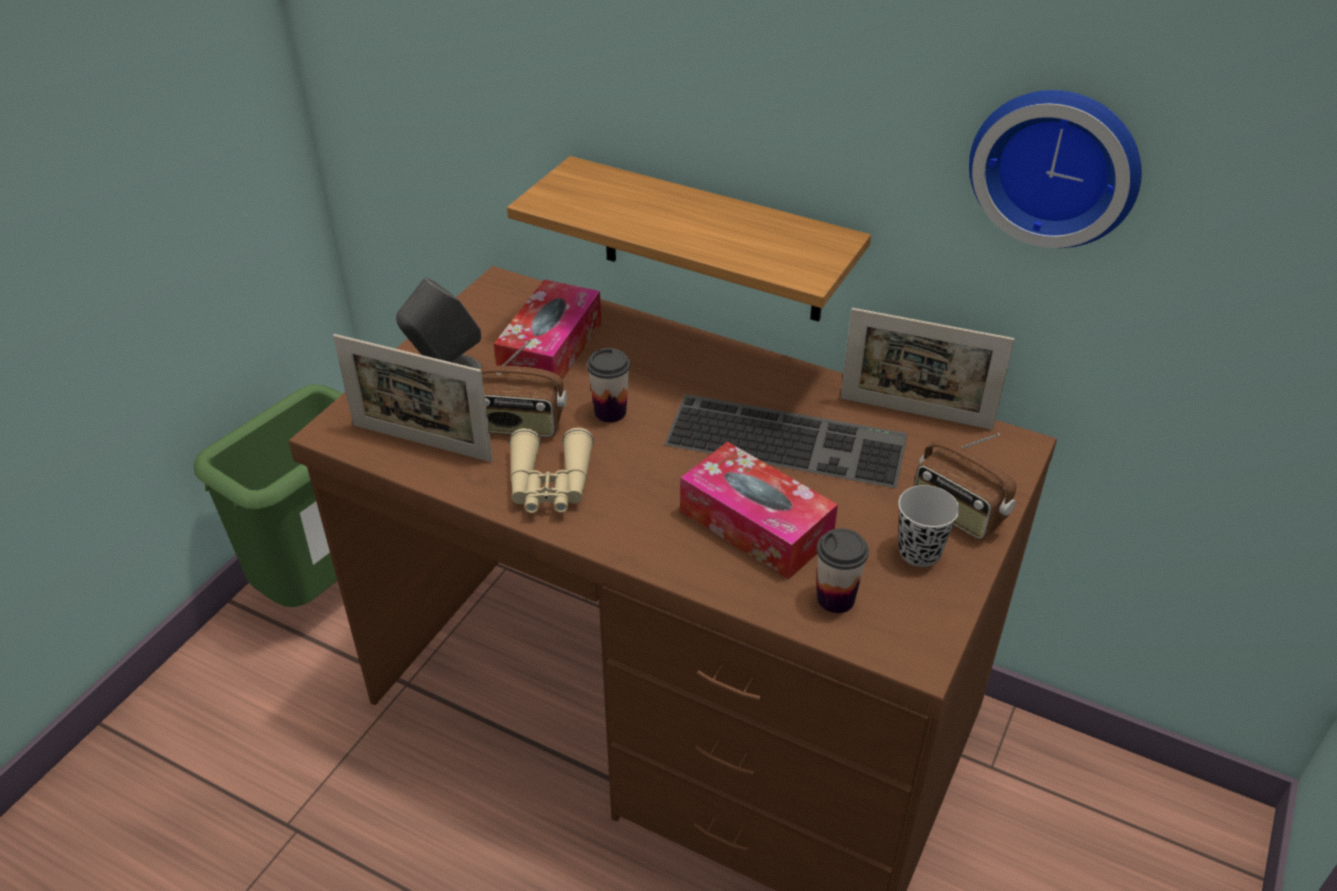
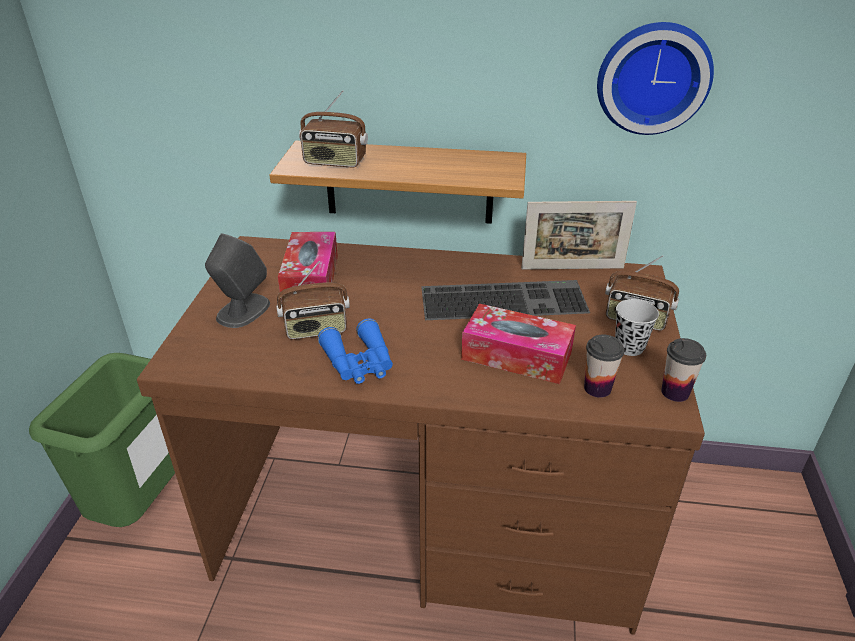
camera: 20 degrees left, 5 degrees down
(422, 443) = (247, 357): picture frame -> none
(550, 484) = (359, 363): beige binoculars -> blue binoculars
(598, 203) = (334, 162): none -> radio
(610, 412) = (375, 308): cup -> cup (675, 392)

